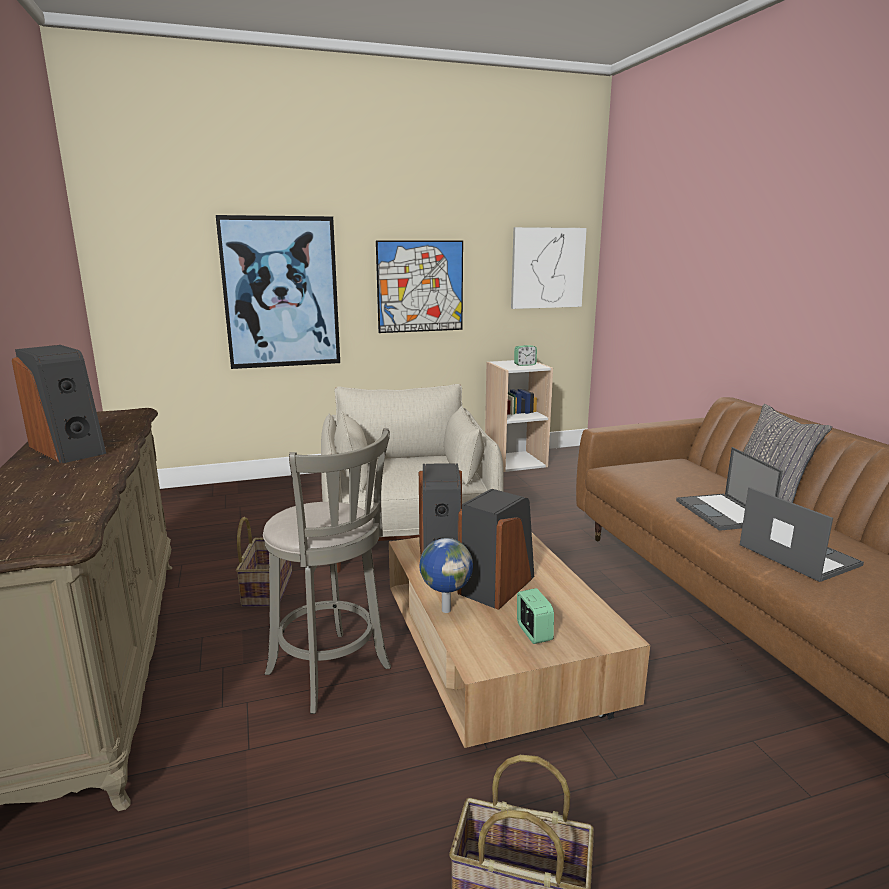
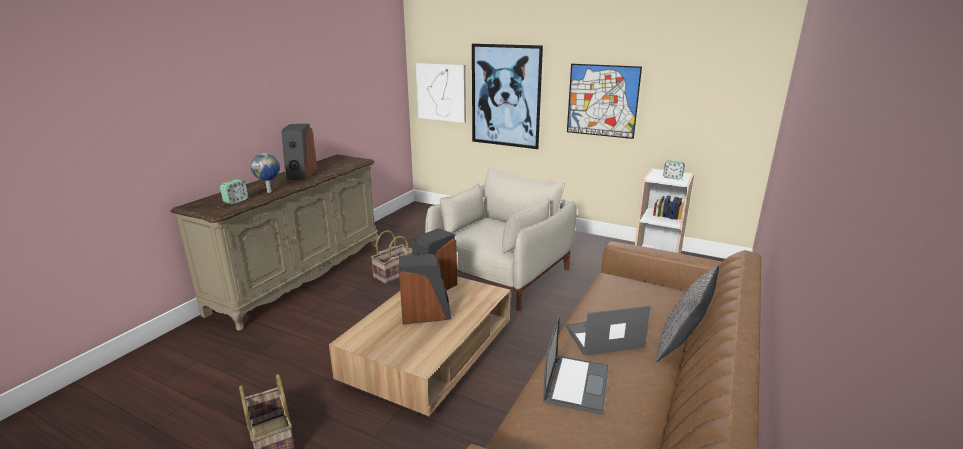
camera: 45 degrees right, 5 degrees up
(332, 673) = (356, 323): grey stool -> none
(445, 610) = (383, 312): globe -> globe (270, 191)
(534, 633) = (393, 342): alarm clock -> alarm clock (236, 201)
(547, 268) = (723, 95): picture -> picture (441, 92)
(724, 513) = (603, 337): laptop -> laptop turned 45 degrees clockwise

